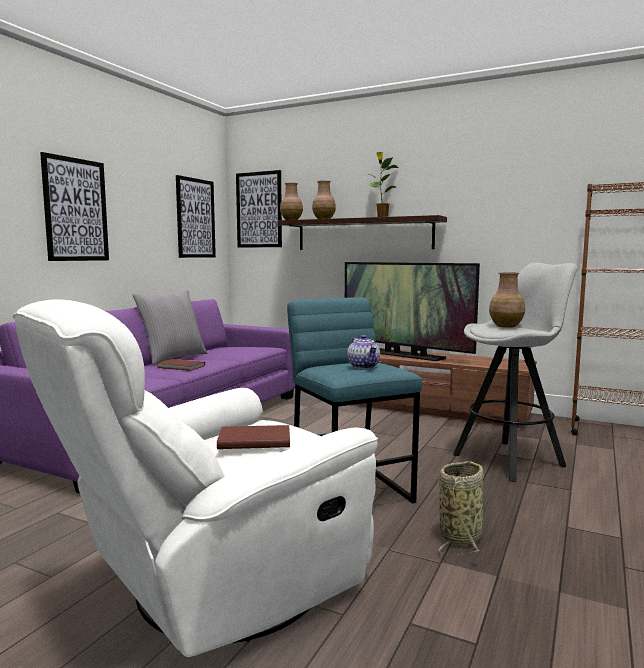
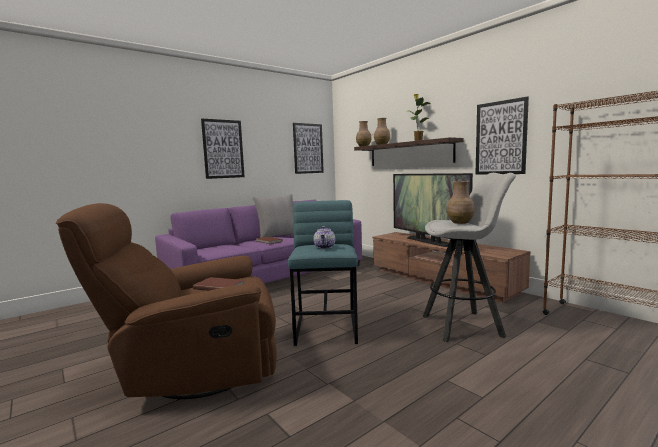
camera: 25 degrees right, 0 degrees up
(215, 588) = (194, 369): white armchair -> brown armchair
(259, 210) = (350, 140): picture -> picture (500, 138)
(461, 536) = (362, 370): basket -> none

